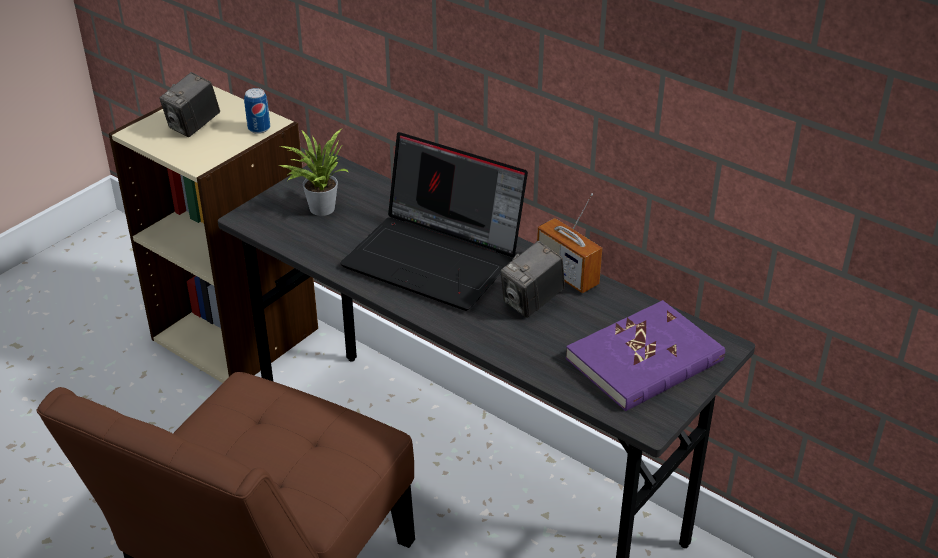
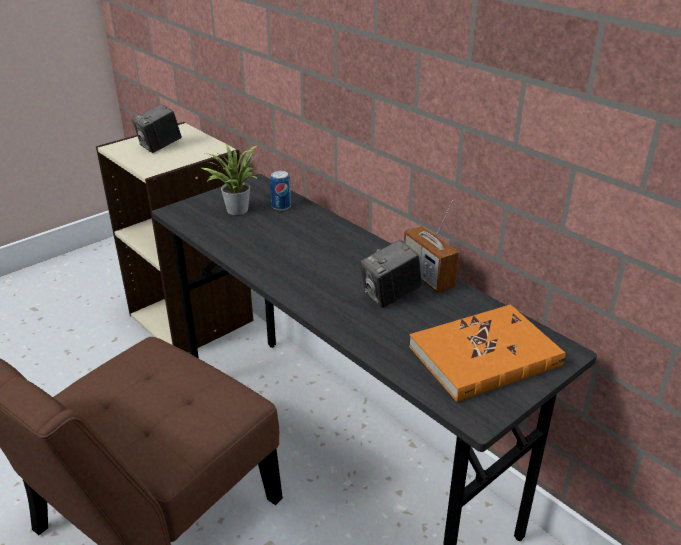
camera: 10 degrees right, 5 degrees down
(259, 128) = (208, 151): can -> can (281, 206)
(436, 258) = (317, 254): laptop -> none
(645, 360) = (485, 356): purple book -> orange book

